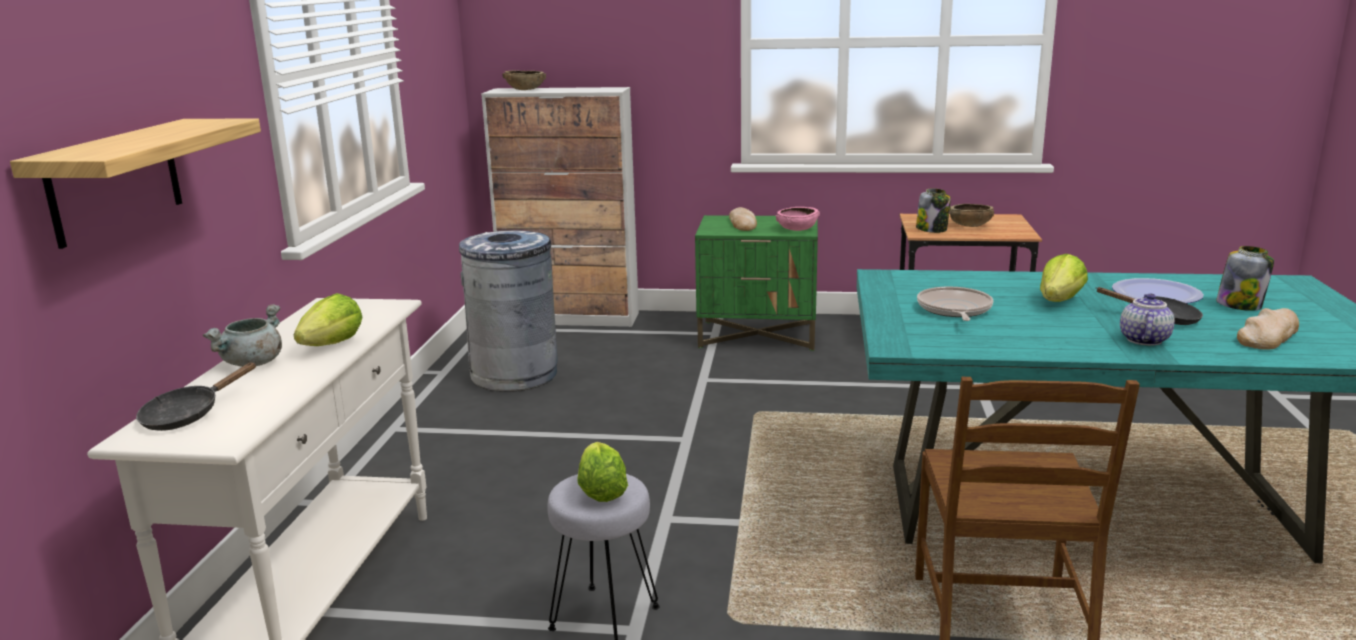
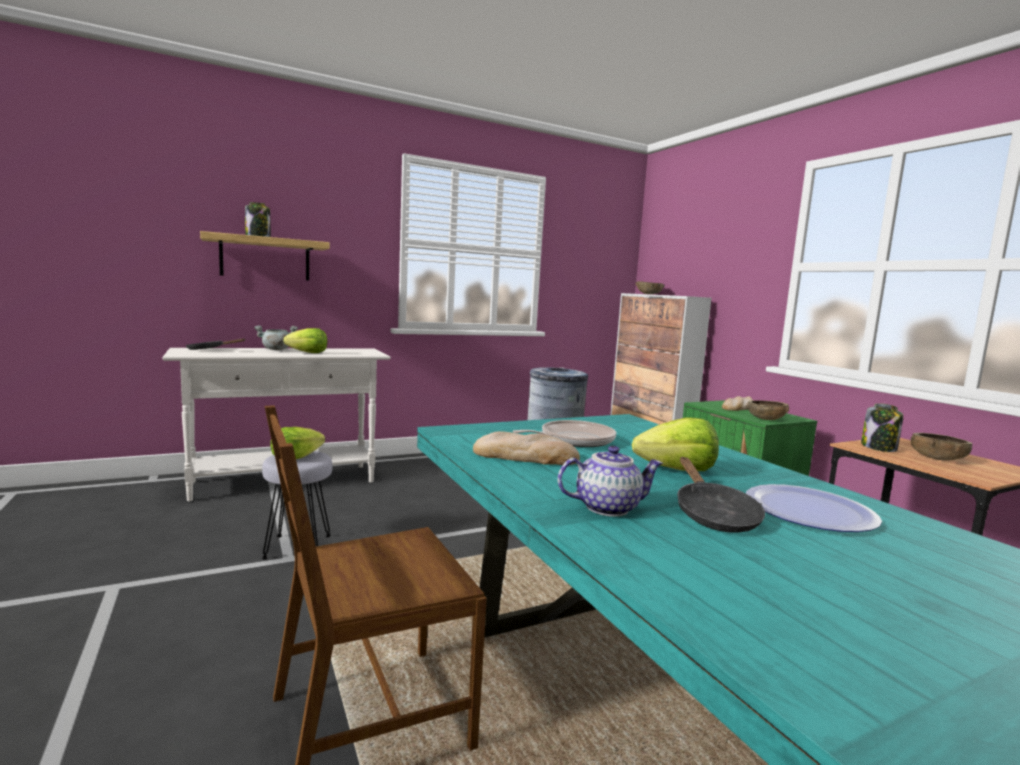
camera: 55 degrees right, 10 degrees down
(797, 229) = (766, 419): pink bowl -> brown bowl
(1239, 305) = (883, 562): jar -> jar (258, 236)
(1267, 335) = (771, 583): bread -> bread (525, 456)

